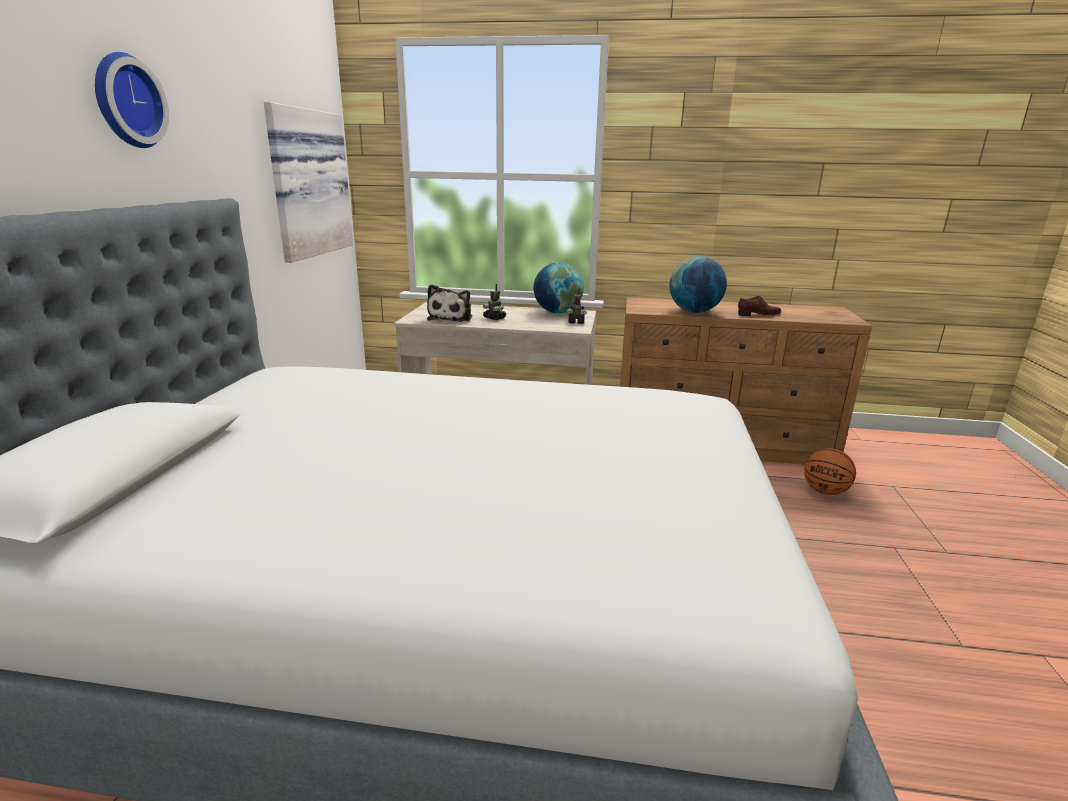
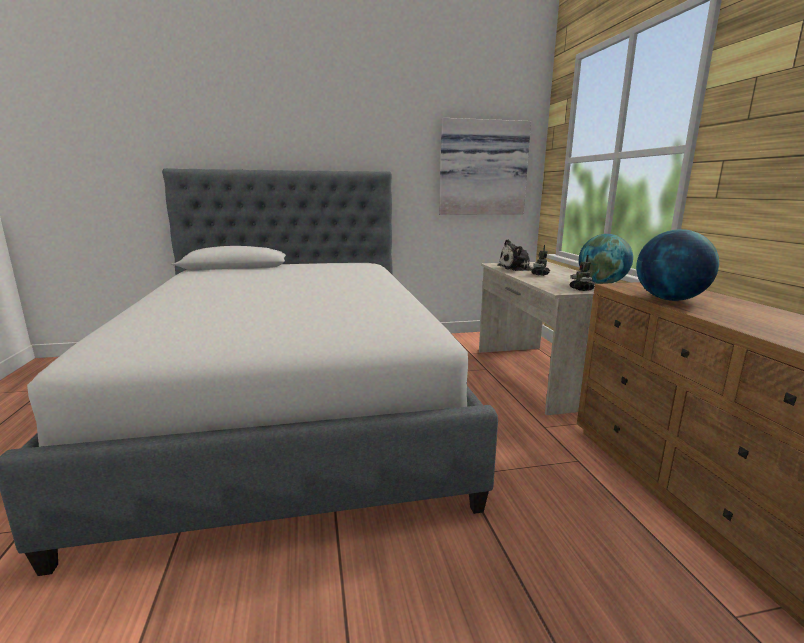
camera: 70 degrees right, 5 degrees down
(125, 101) = (337, 125): wall clock -> none
(759, 314) = (742, 321): brown shoe -> none
(825, 491) = (687, 610): basketball -> none

